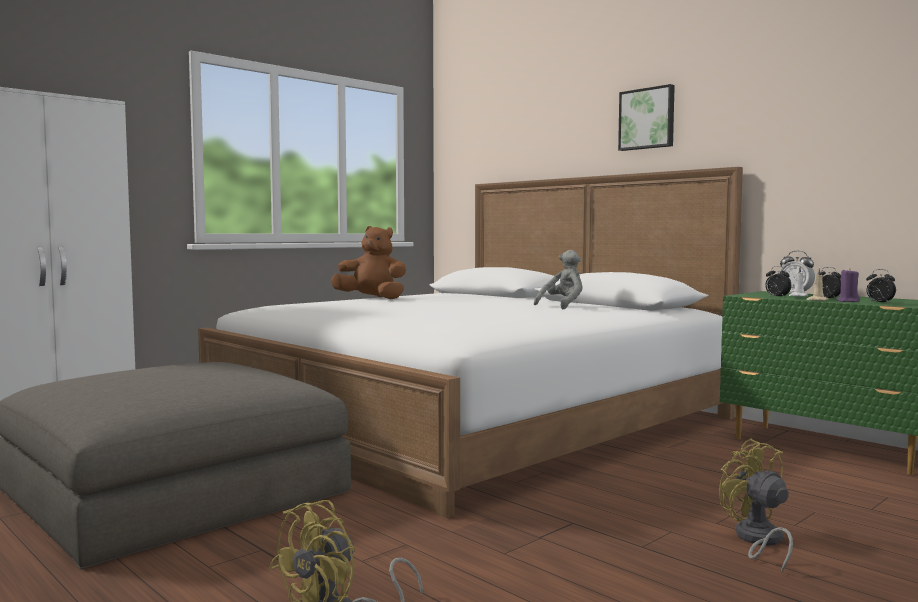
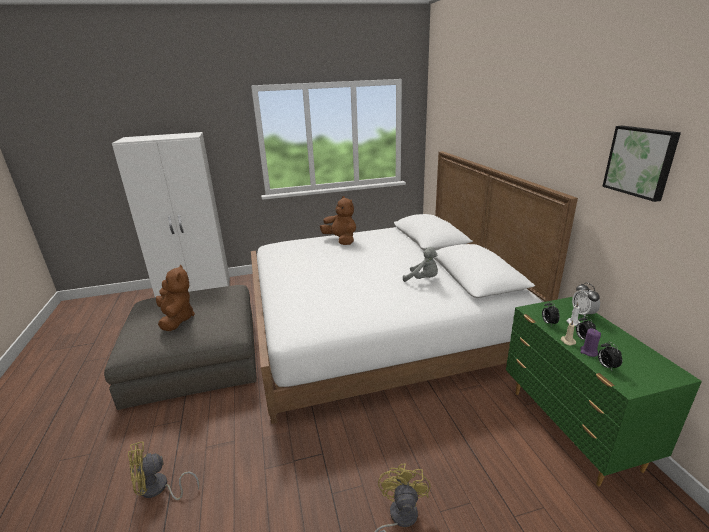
camera: 30 degrees right, 20 degrees up
(175, 381) = (177, 319): none -> brown plush toy
(563, 306) = (423, 279): grey plush toy -> grey plush toy turned 45 degrees clockwise
(647, 119) = (529, 135): picture -> picture (640, 161)

